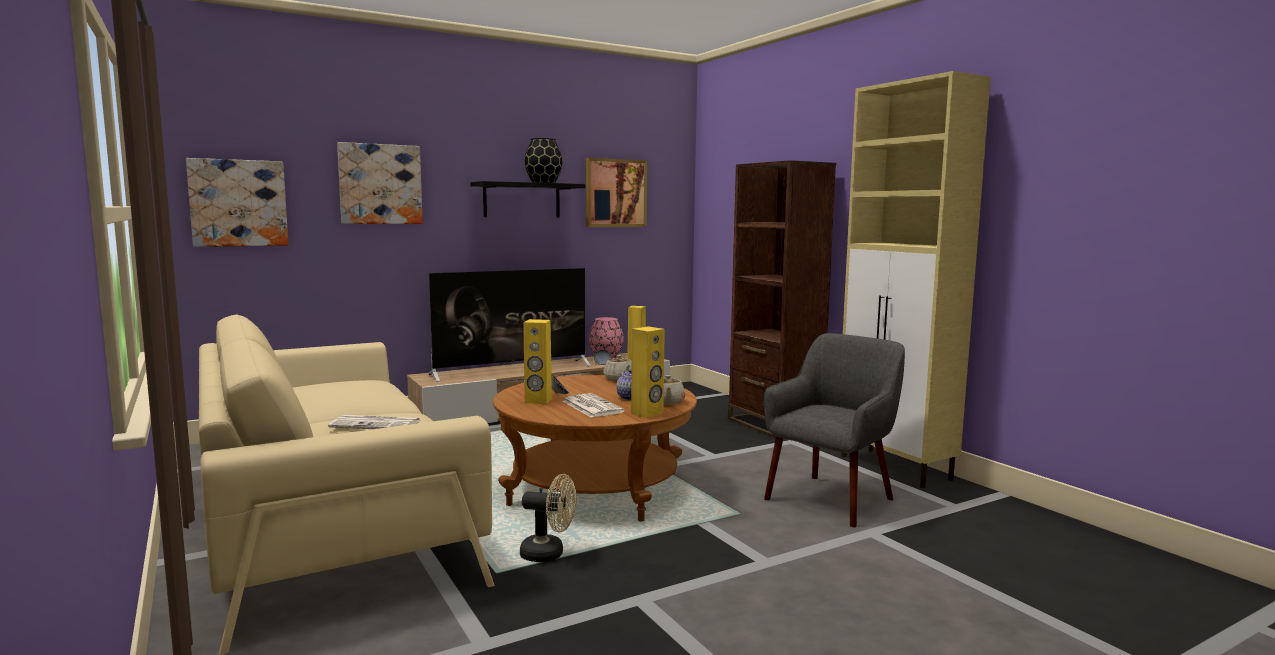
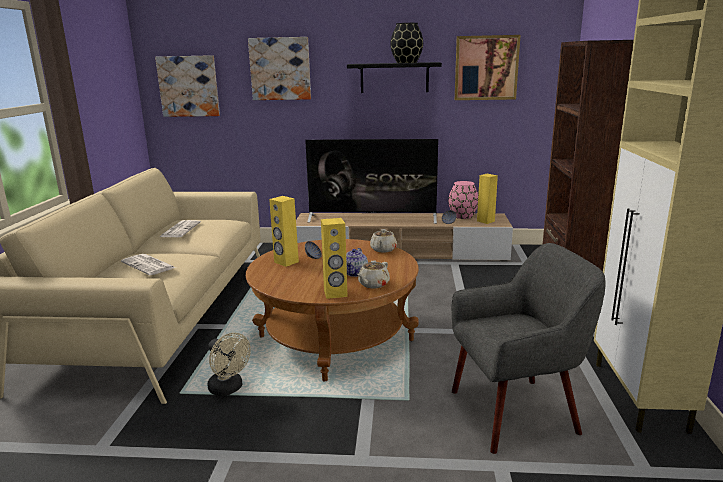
camera: 35 degrees right, 10 degrees up
(591, 406) = (310, 276): newspaper -> newspaper (180, 229)

